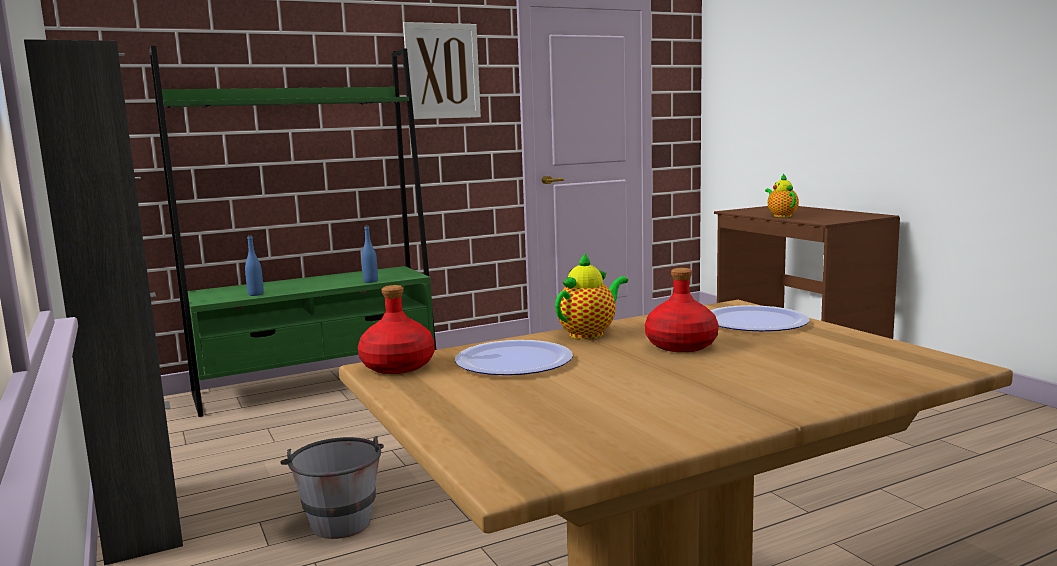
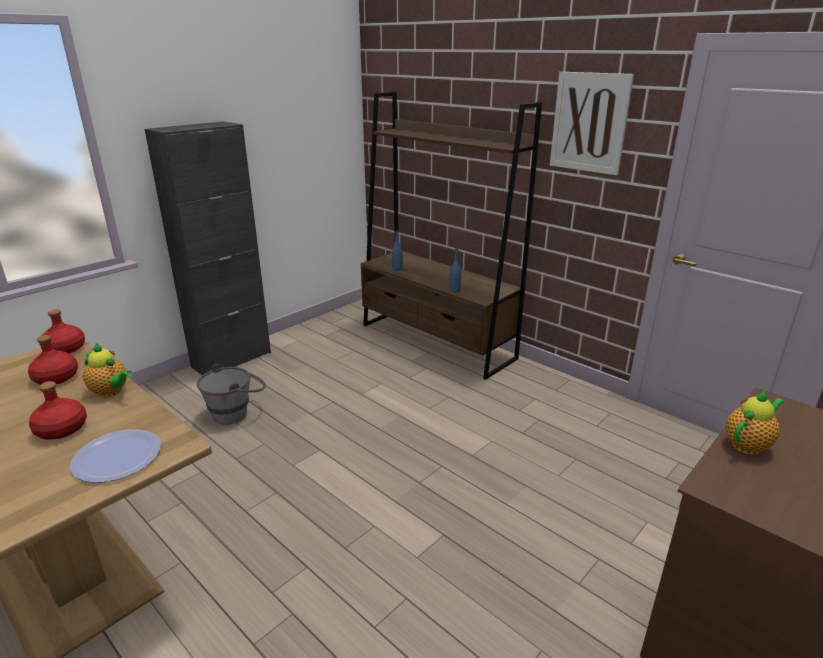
camera: 70 degrees right, 15 degrees up
(319, 383) = (436, 341): green bookcase -> brown bookcase
(514, 361) = (56, 378): plate -> red bottle

